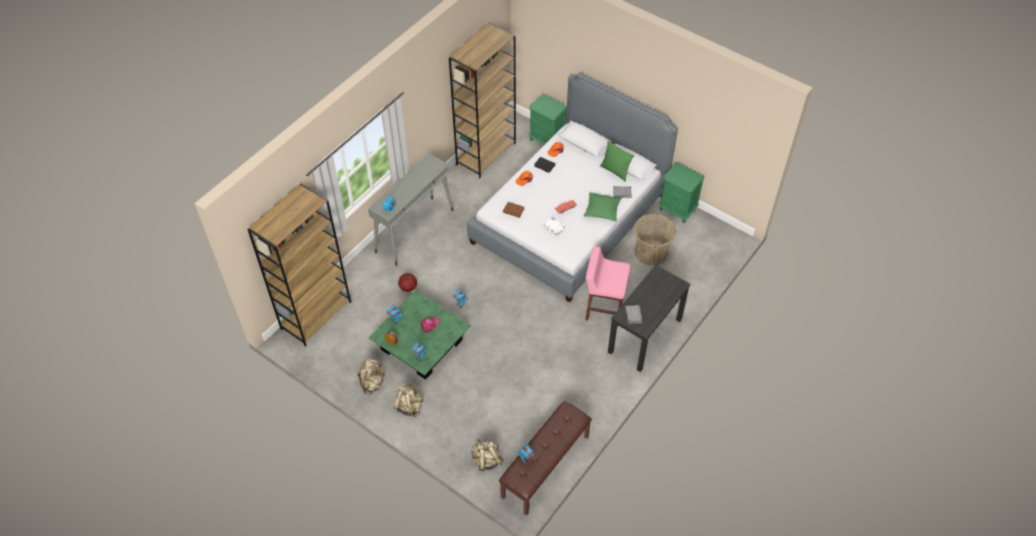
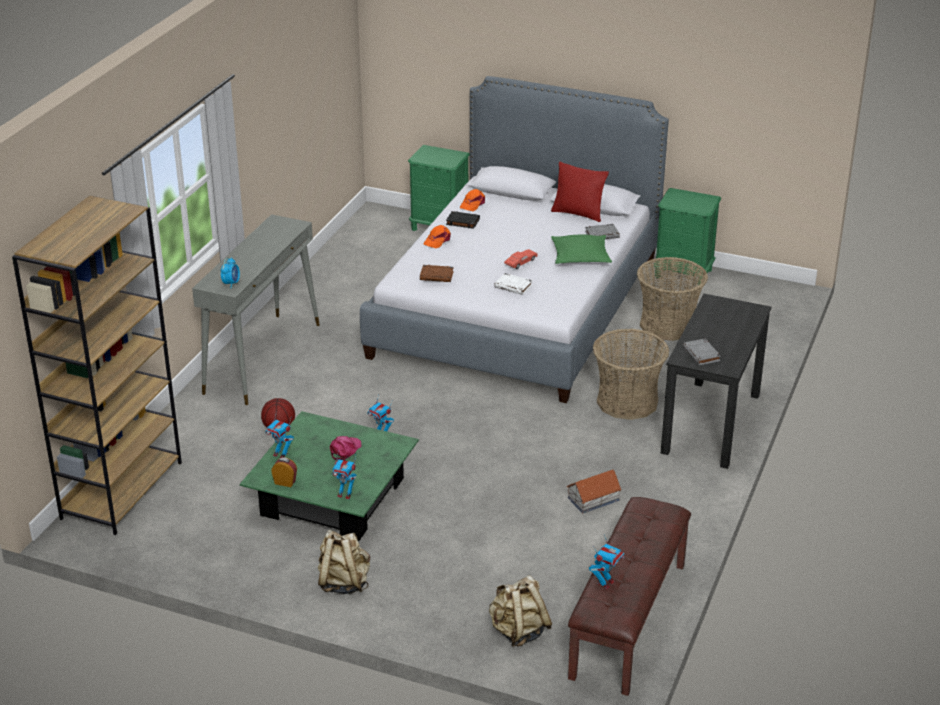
camera: 15 degrees left, 20 degrees down
(372, 382) = (261, 562): beige backpack -> none
(486, 153) = (346, 253): brown bookcase -> none
(558, 378) = (594, 499): none -> toy house
(604, 308) = (627, 401): pink stool -> basket
(615, 171) = (578, 213): green pillow -> red pillow

